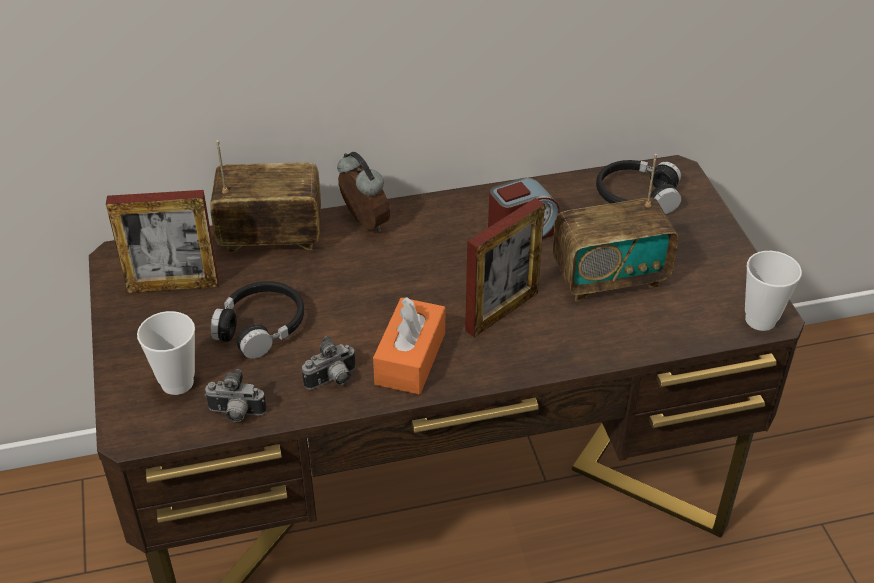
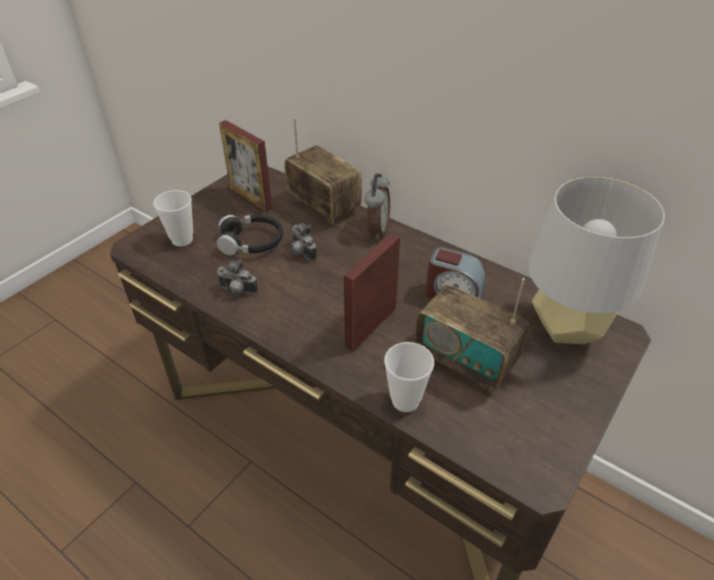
camera: 50 degrees right, 0 degrees up
(236, 414) = (177, 272): camera -> camera (301, 252)
(410, 358) = (286, 311): orange tissue box -> none
(502, 311) = (371, 327): picture frame -> picture frame turned 120 degrees clockwise
(636, 196) = (565, 328): black headphones -> grey table lamp
(760, 320) = (530, 476): cup -> cup (405, 401)

